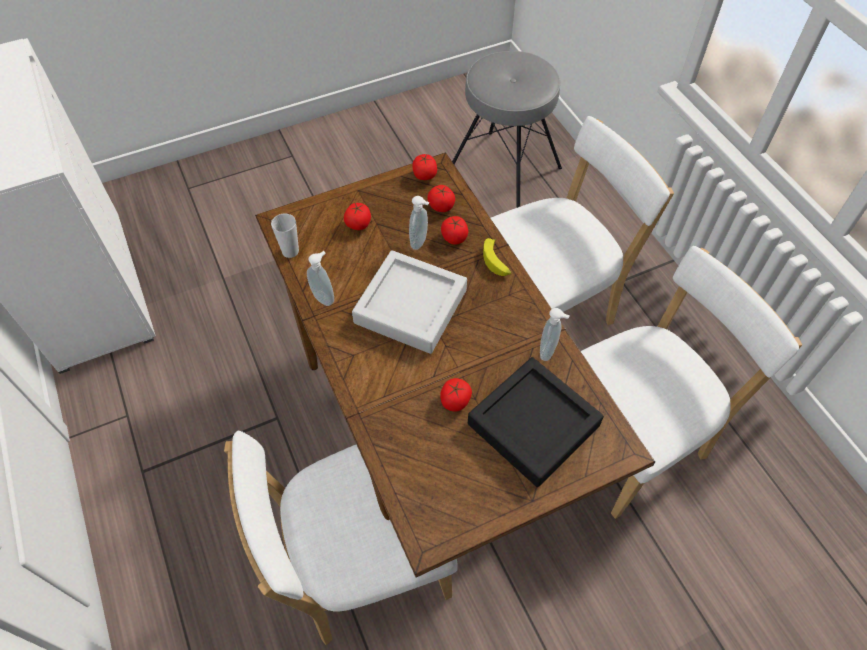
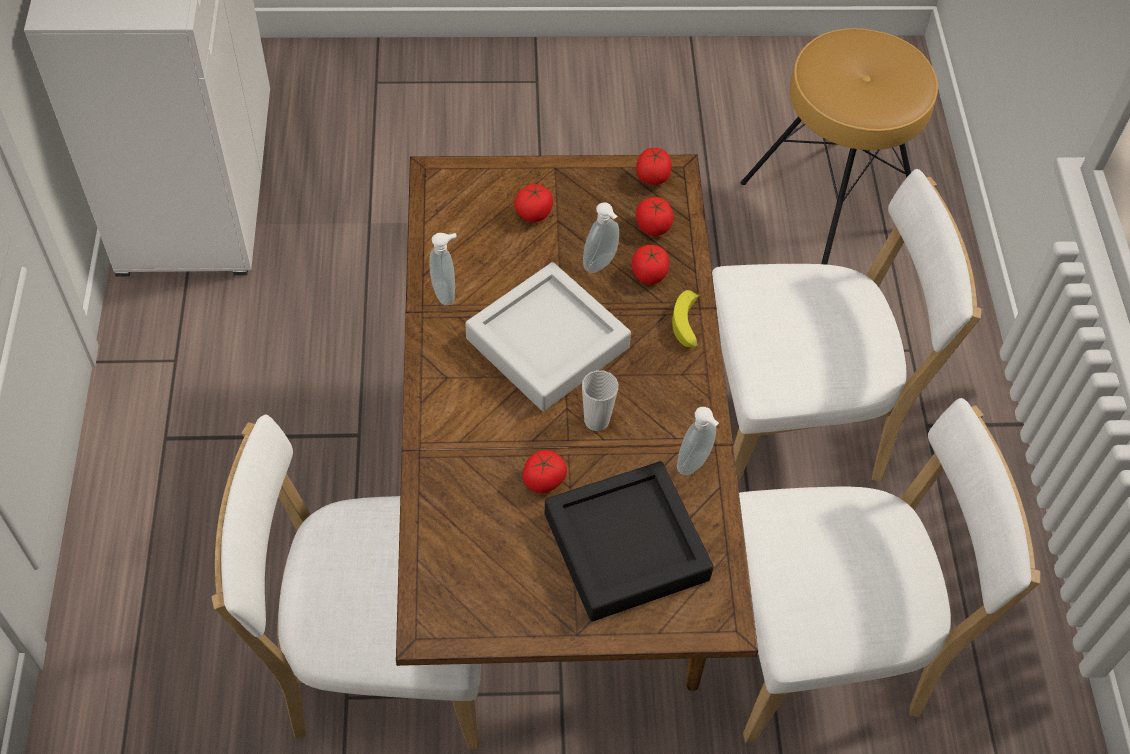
camera: 20 degrees right, 0 degrees up
(290, 251) = (431, 219): cup -> cup (596, 421)
(503, 172) = (829, 206): grey stool -> brown stool

